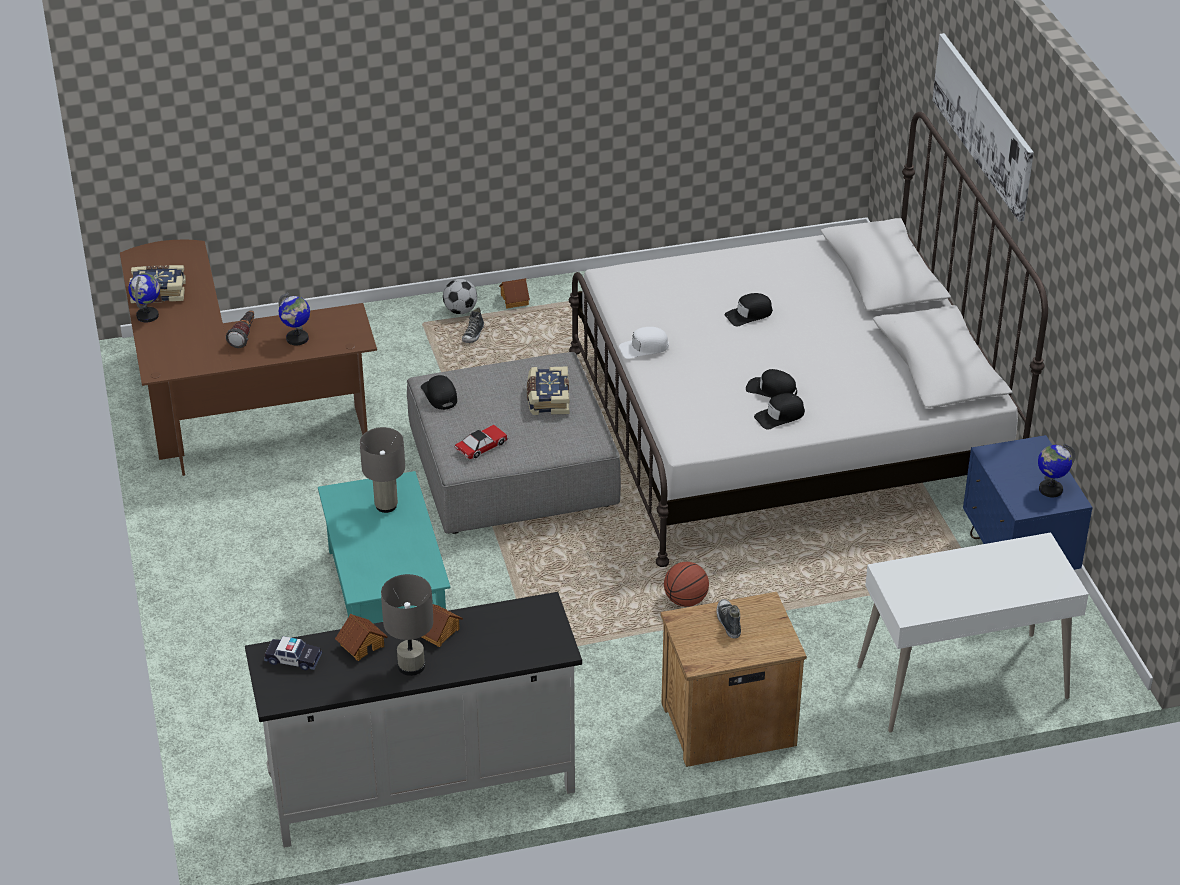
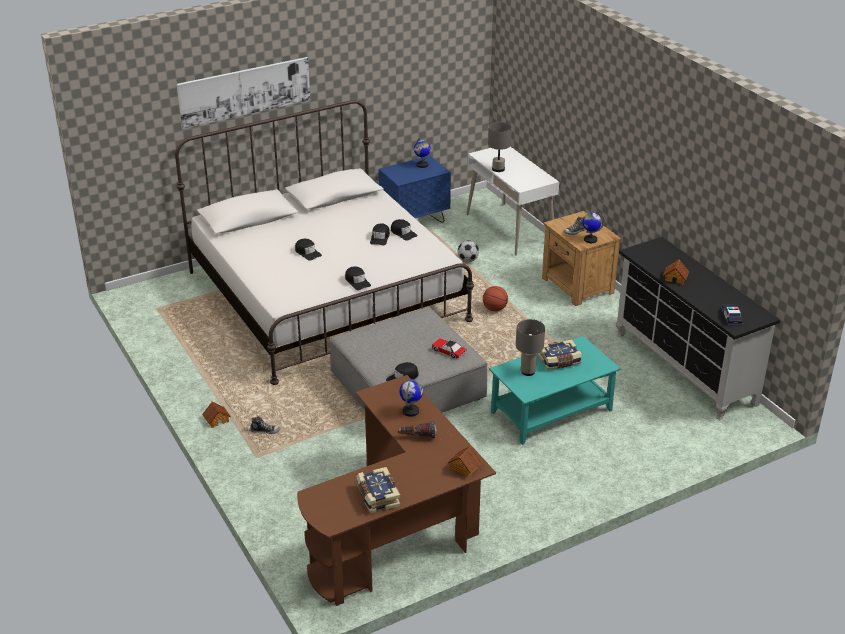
camera: 105 degrees left, 5 degrees down
(148, 316) = (412, 493): globe -> globe (590, 239)
(362, 645) = (703, 299): toy house -> toy house (464, 467)
(411, 666) = (706, 281): grey table lamp -> grey table lamp (498, 169)
(460, 310) = (236, 443): football -> football (467, 260)
(547, 399) = (389, 335): book -> book (559, 361)
(644, 348) = (357, 281): white cap -> black cap

